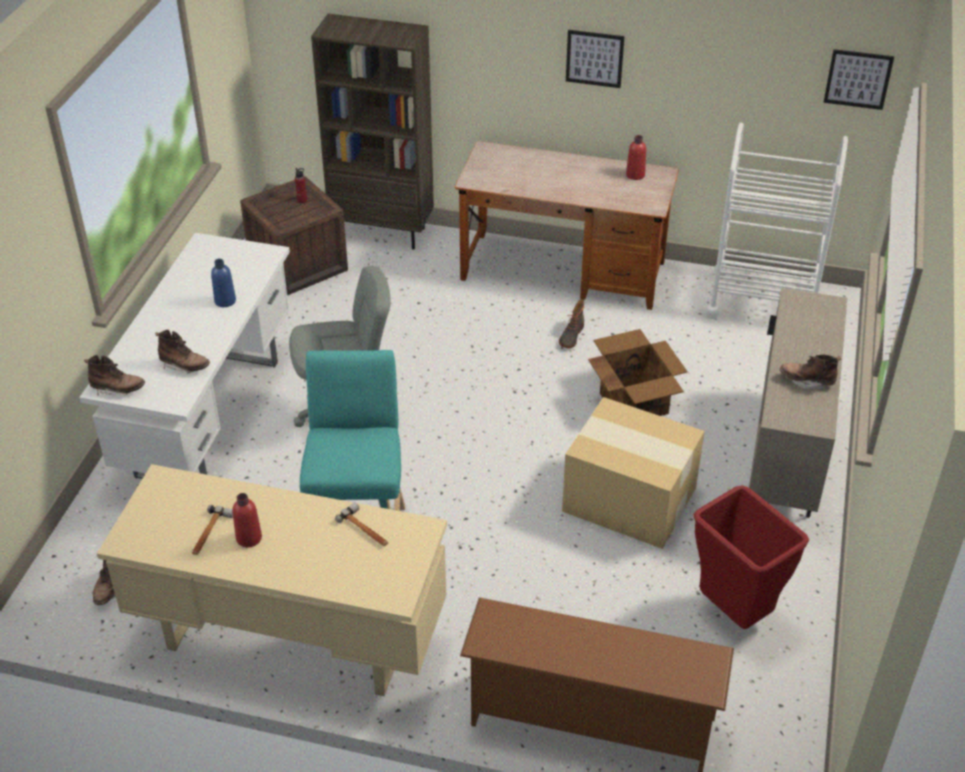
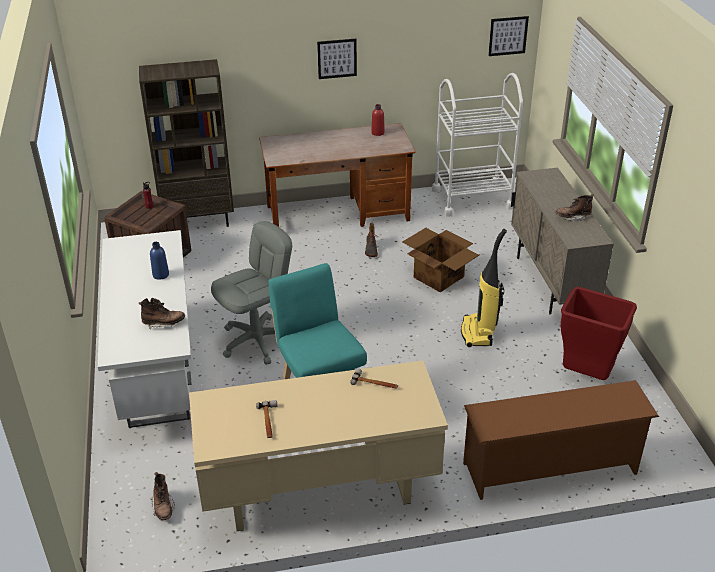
camera: 25 degrees left, 5 degrees down
(118, 389) = (124, 353): brown boot -> none
(249, 538) = (299, 415): red bottle -> none
(630, 500) = (478, 333): cardboard box -> vacuum cleaner

